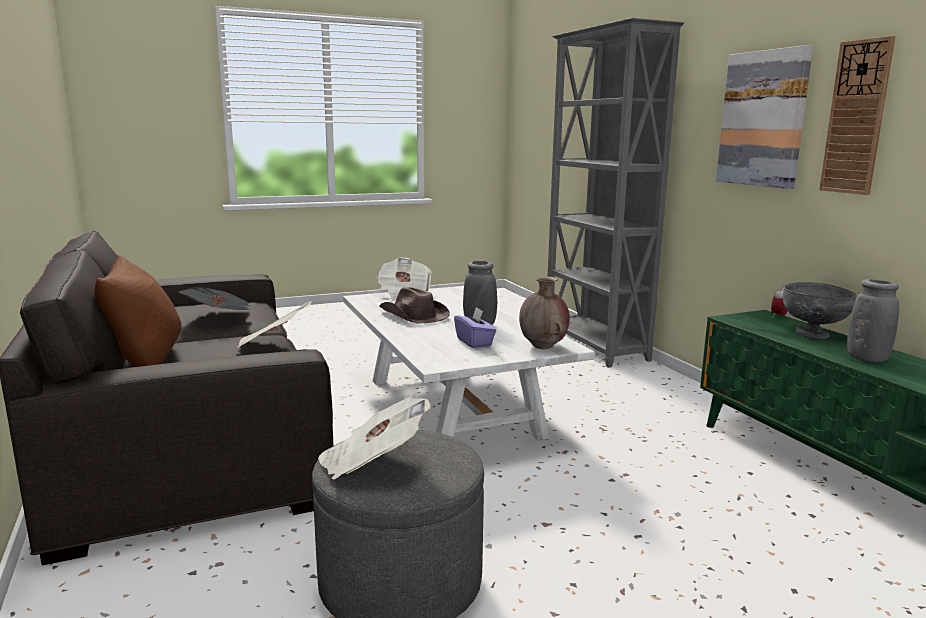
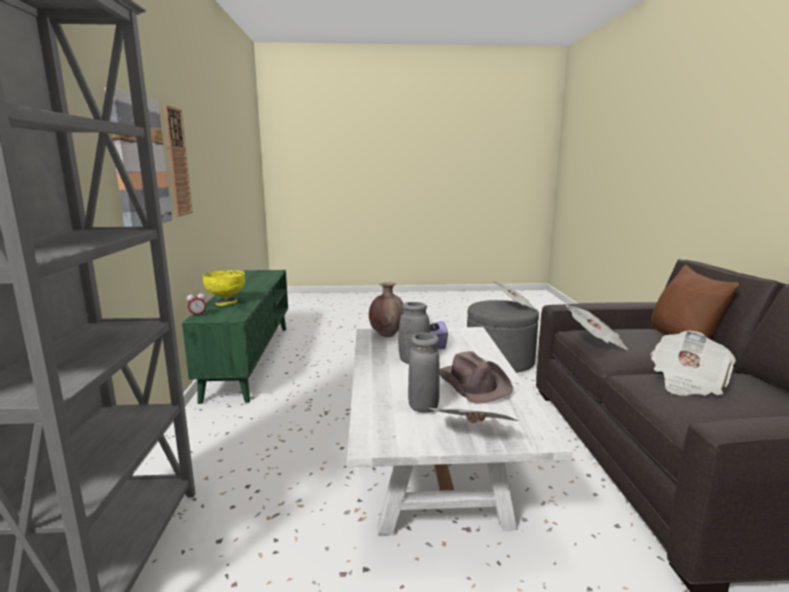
camera: 160 degrees left, 0 degrees up
(812, 335) = (226, 303): grey bowl -> yellow bowl
(867, 359) = (248, 291): grey vase -> grey vase (423, 407)

